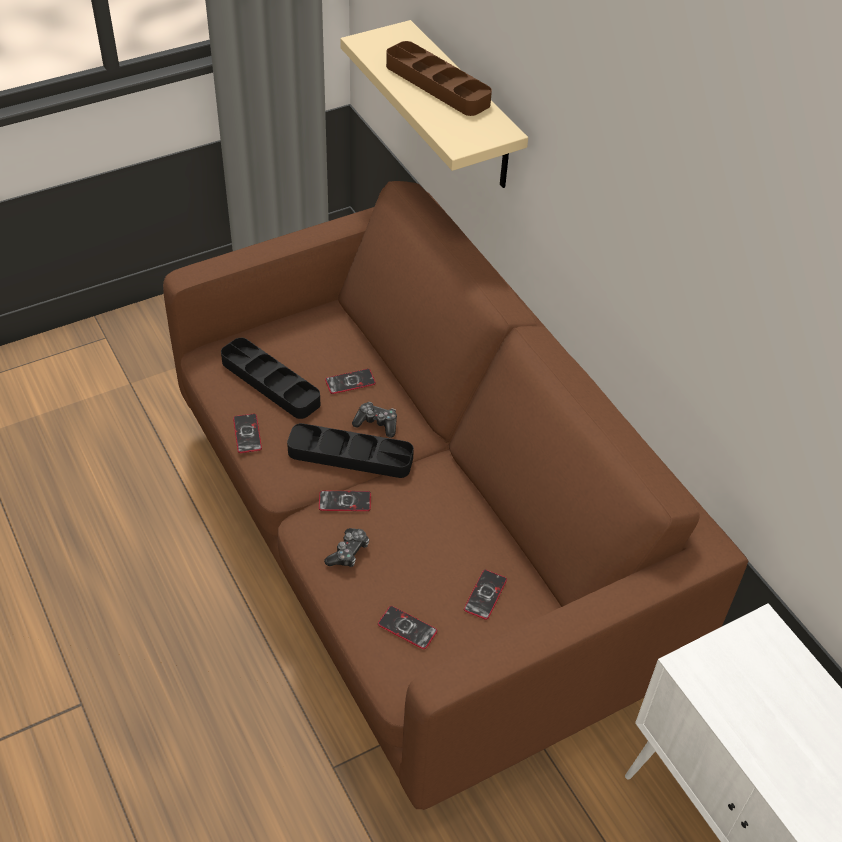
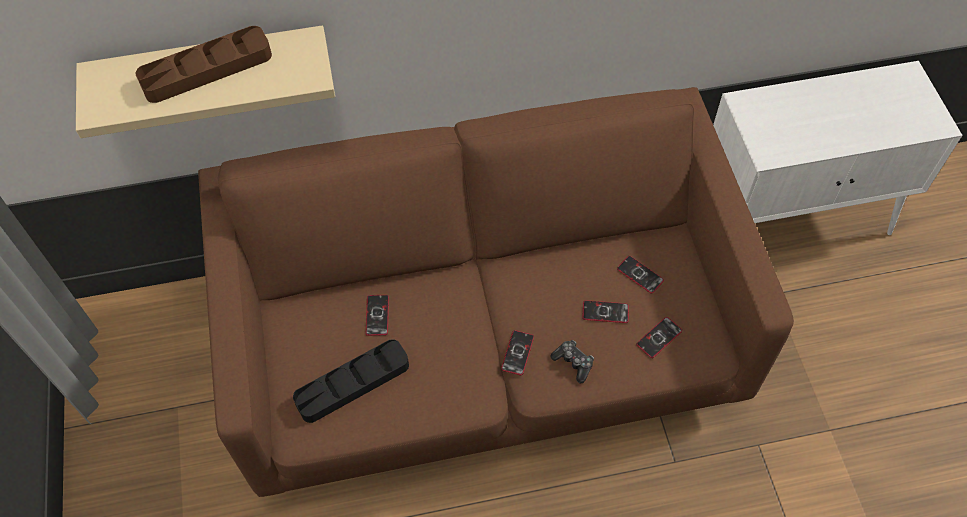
camera: 70 degrees left, 10 degrees up
(247, 434) = (412, 417): phone -> phone (605, 312)
(350, 455) = (466, 336): black tray -> none
(376, 423) = (436, 306): game controller -> none

